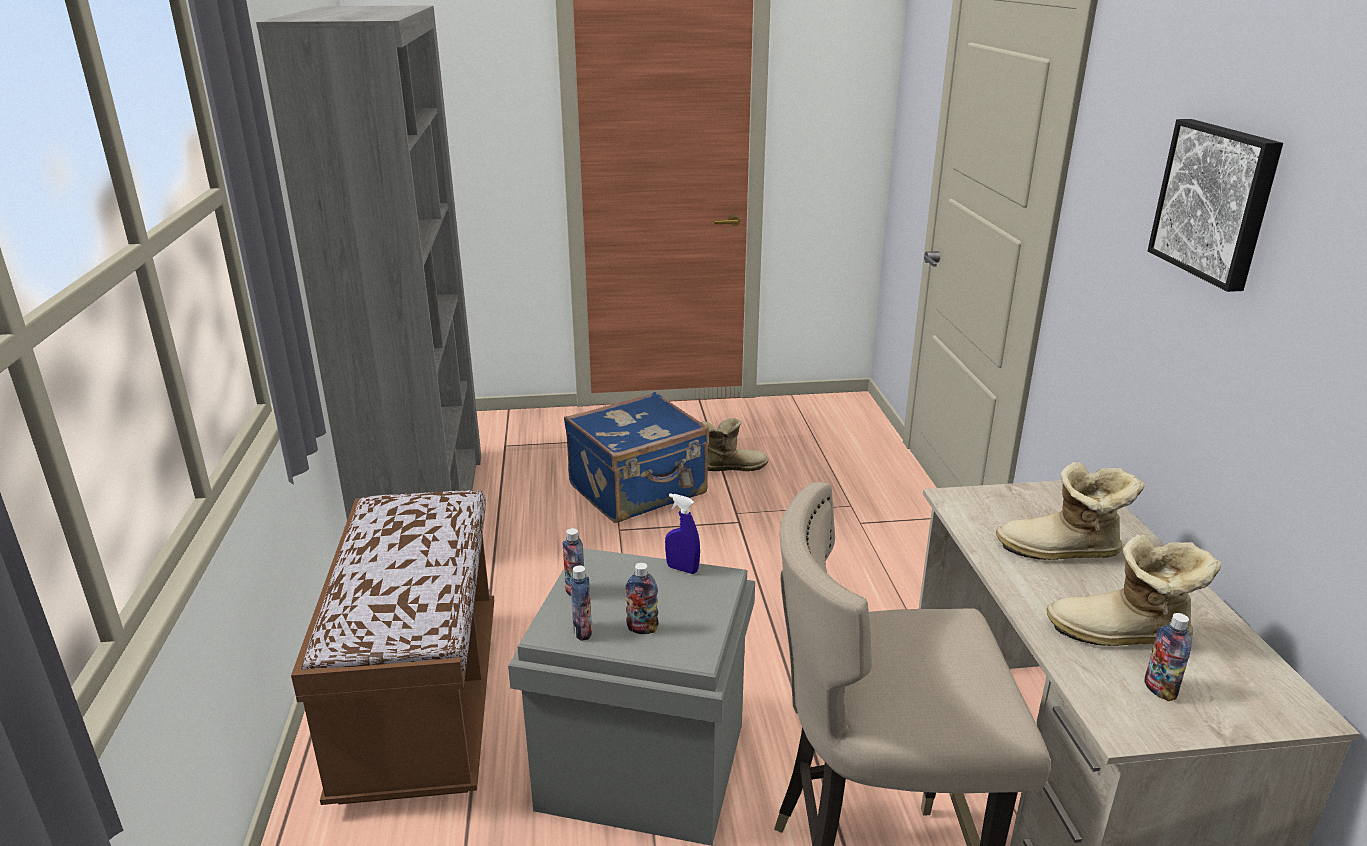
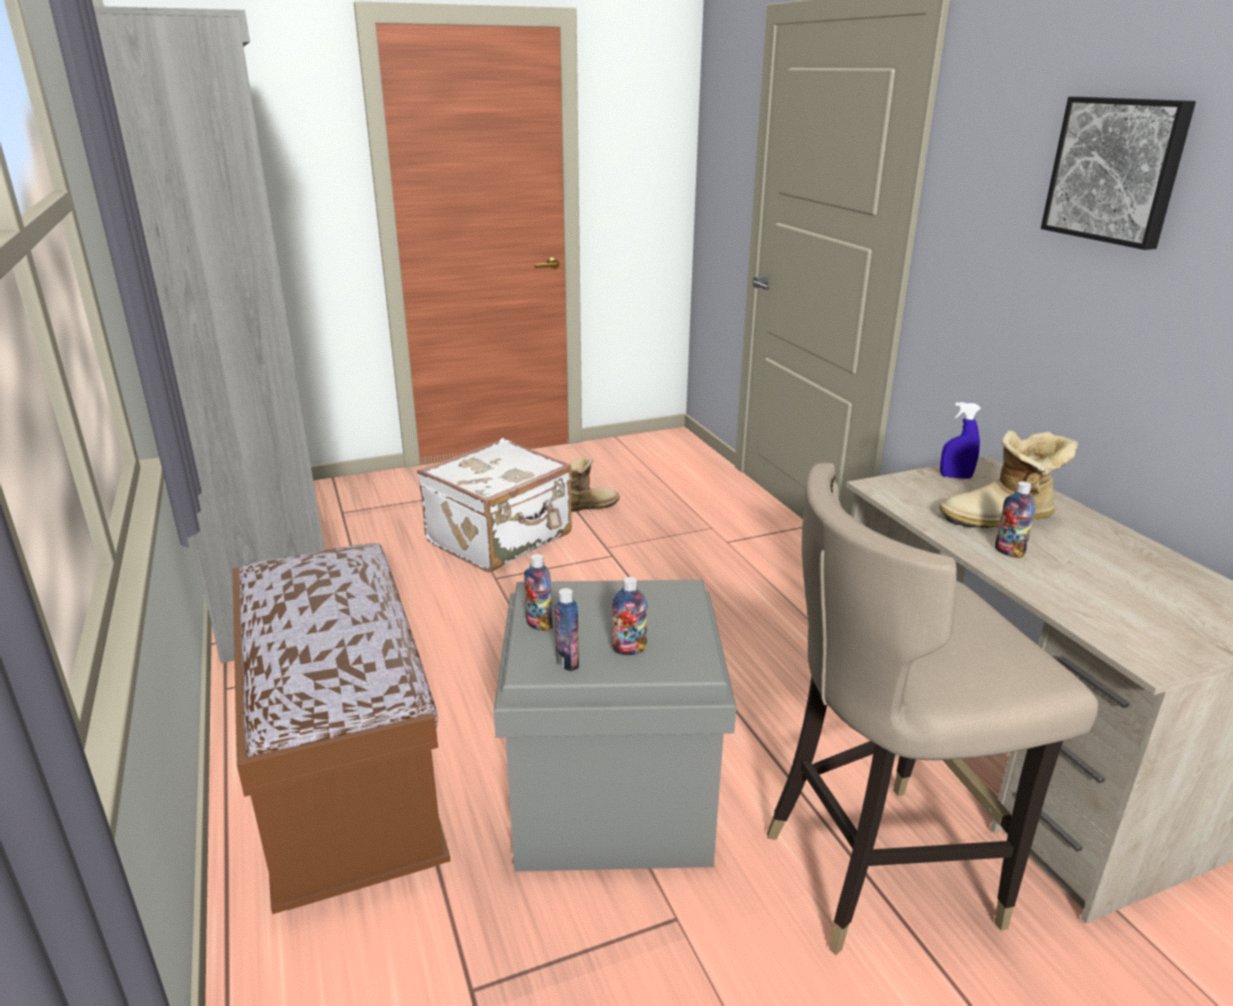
camera: 15 degrees left, 0 degrees up
(639, 490) = (501, 539): blue suitcase -> white suitcase
(682, 569) = (639, 587): blue spray bottle -> blue spray bottle (955, 477)
(1122, 636) = (1098, 582): boot -> none
(1159, 690) = (1158, 622): bottle -> bottle (1008, 552)

